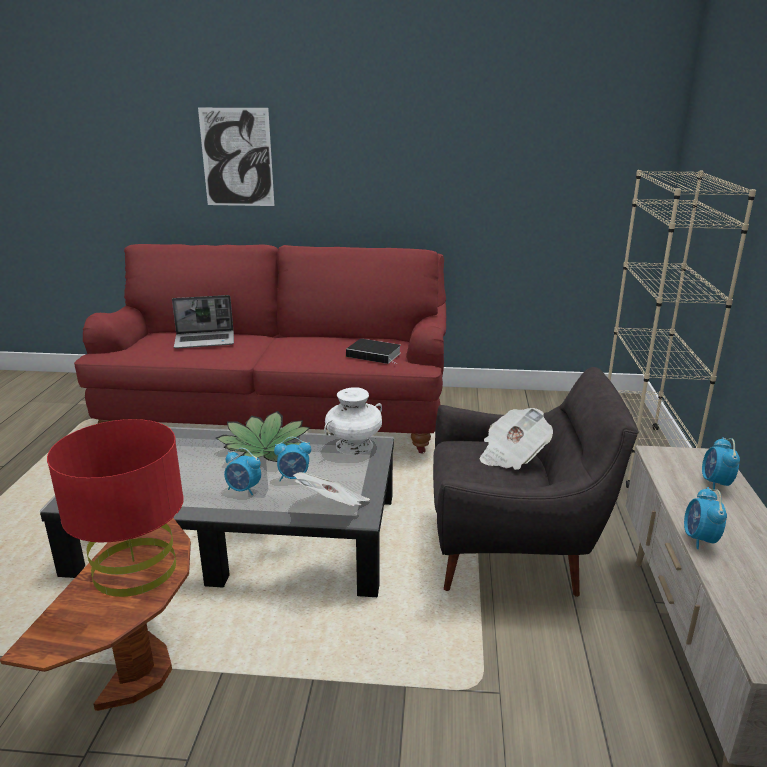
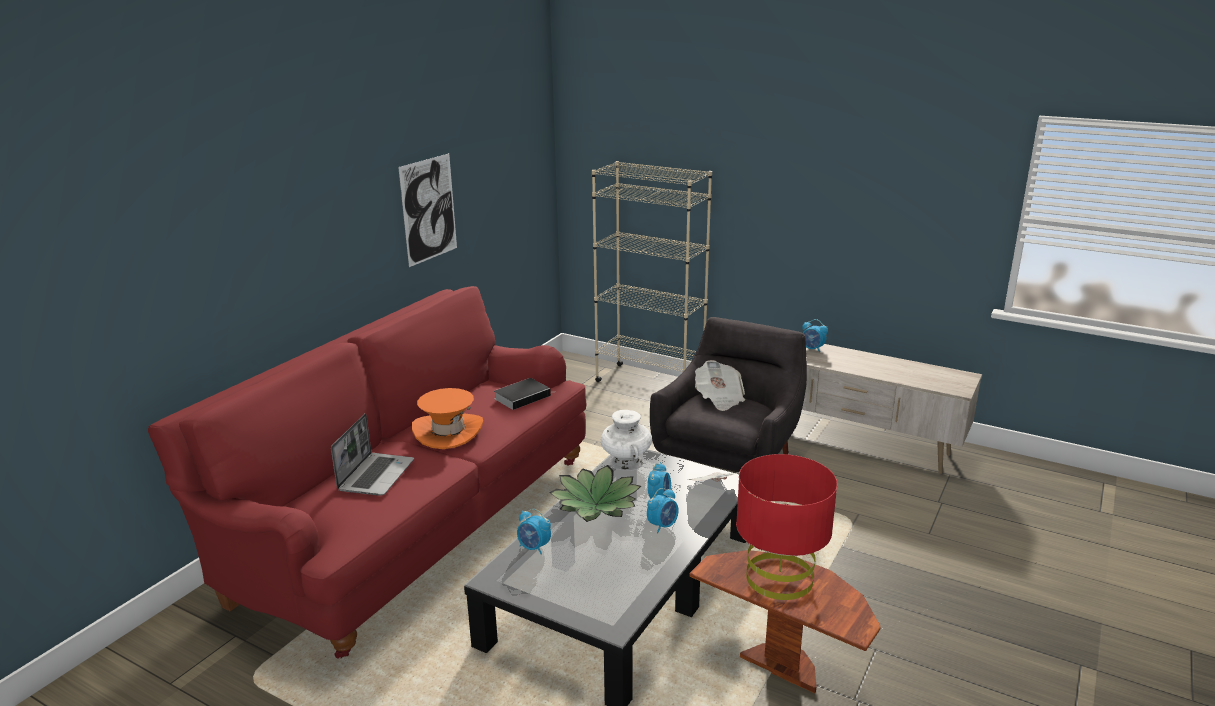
camera: 65 degrees left, 0 degrees up
(237, 157) = (245, 255): picture -> picture (429, 209)
(289, 345) = (448, 431): none -> orange hat
(699, 539) = (864, 372): alarm clock -> alarm clock (534, 548)

